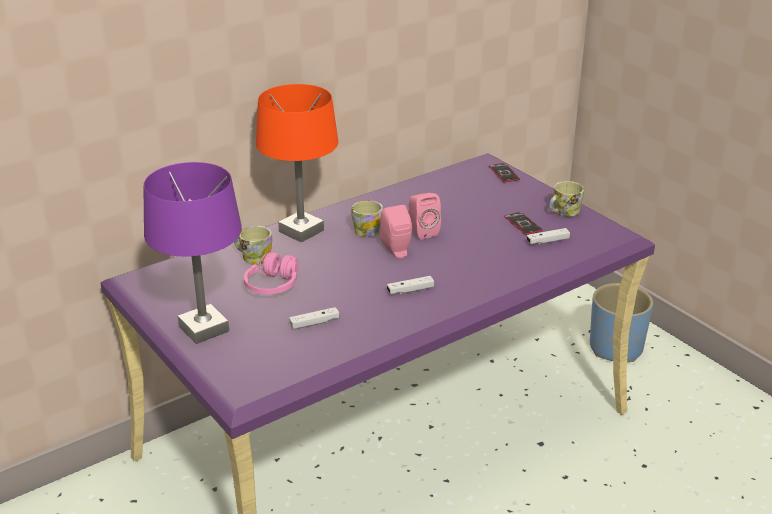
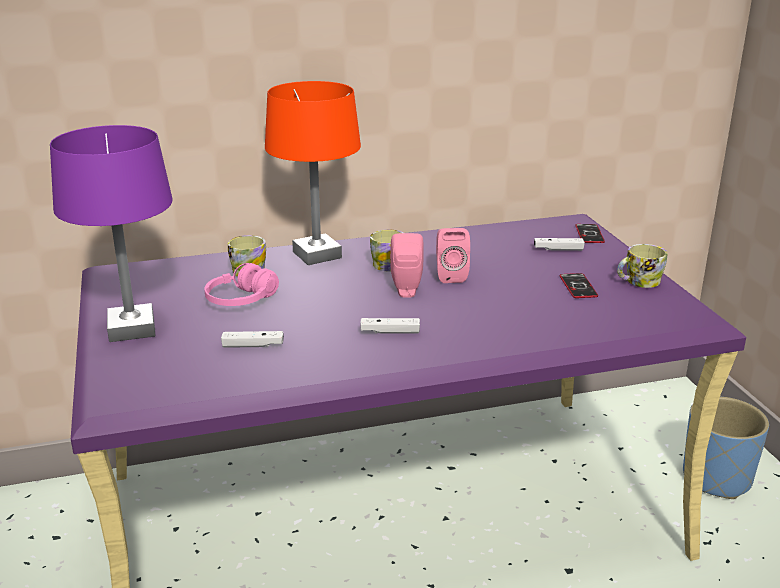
camera: 20 degrees right, 5 degrees down
(547, 241) = (597, 309): white game controller -> white game controller (558, 249)

